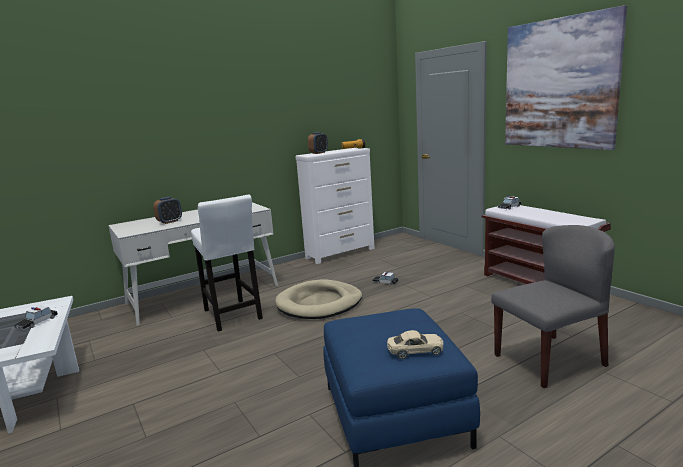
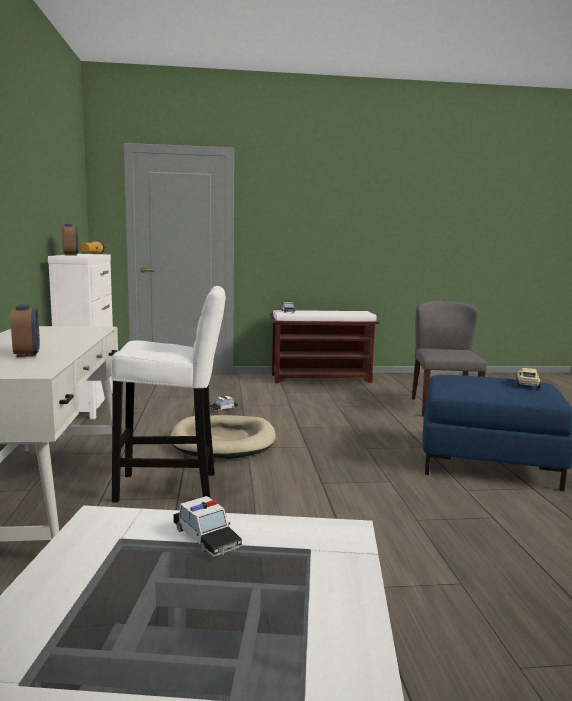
camera: 65 degrees left, 5 degrees down
(559, 84) = (317, 199): picture -> none

